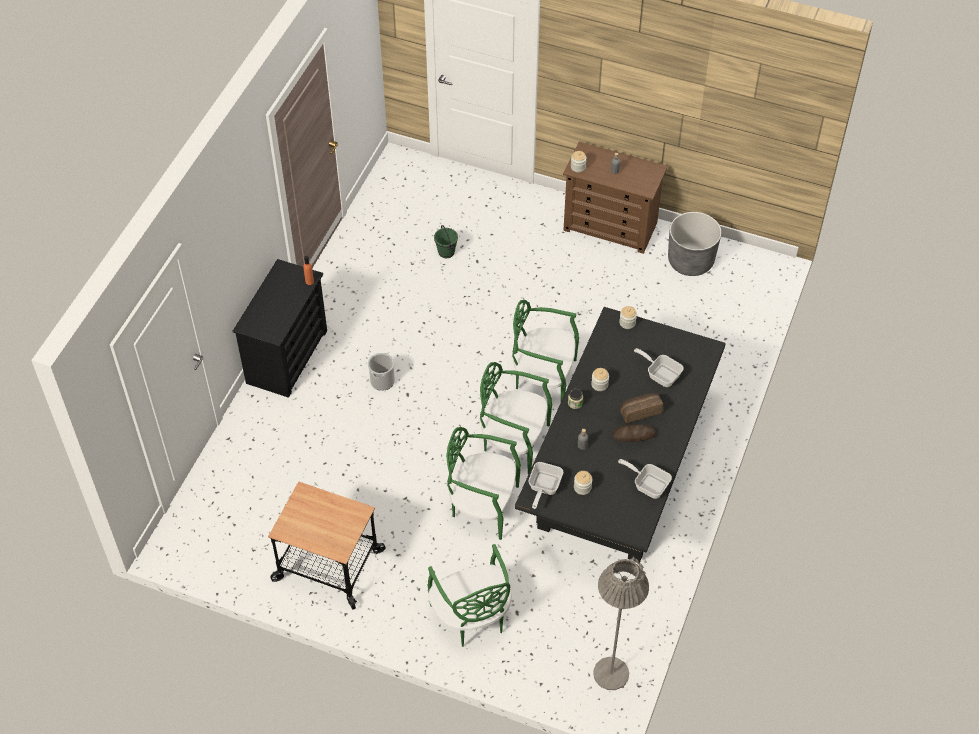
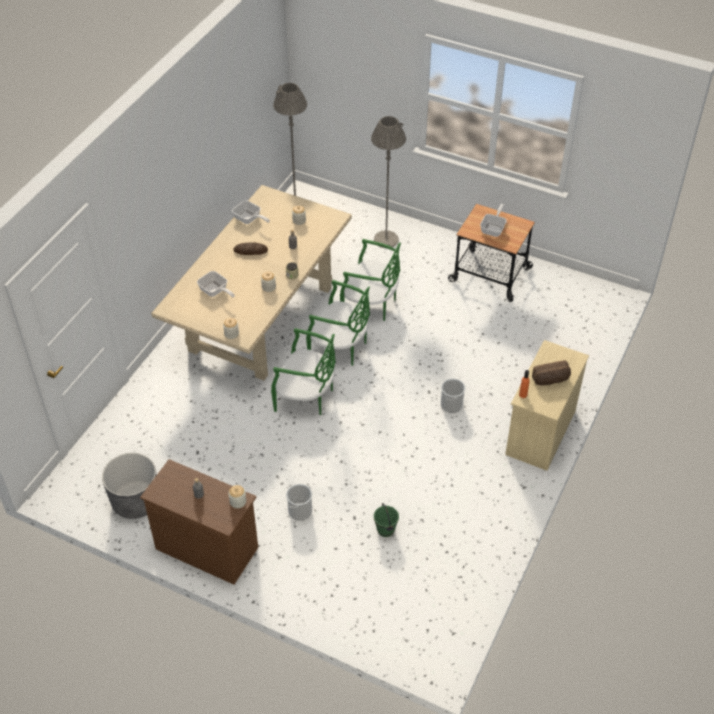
camera: 175 degrees left, 5 degrees down
(287, 356) = (540, 432): black dresser -> beige dresser
(472, 617) = (386, 239): green chair -> grey floor lamp
(530, 263) = (300, 511): none -> bucket
(543, 488) = (328, 222): frying pan -> frying pan (494, 228)
(616, 475) = (261, 319): black dining table -> beige dining table
(640, 411) = (241, 266): bread -> bread (551, 380)

